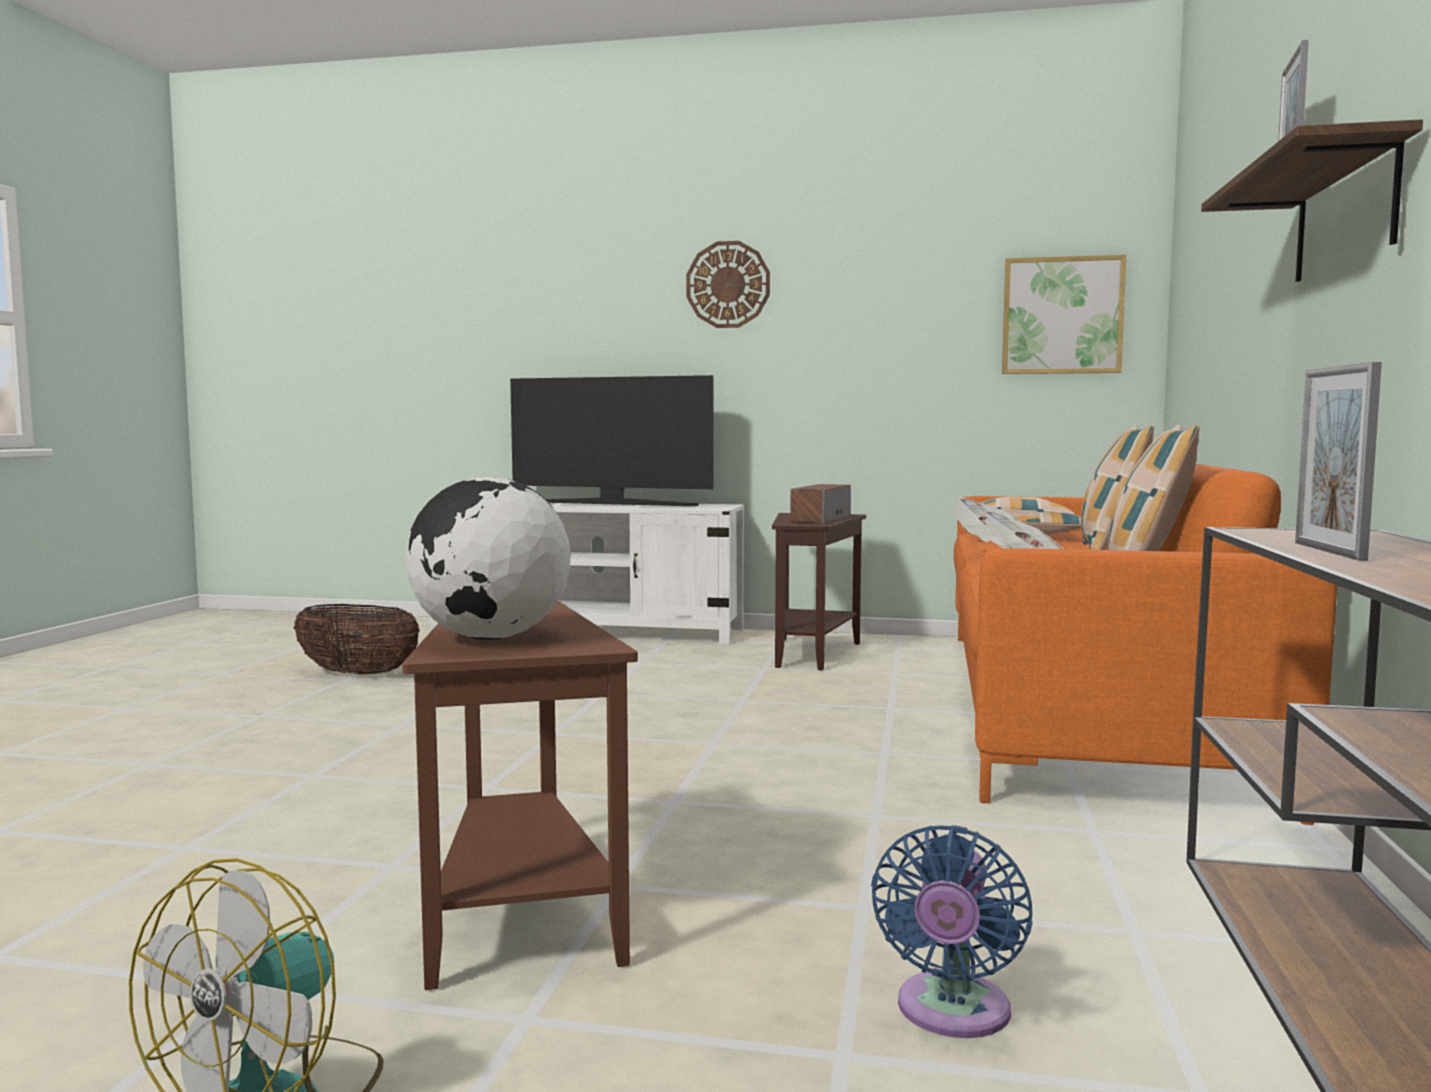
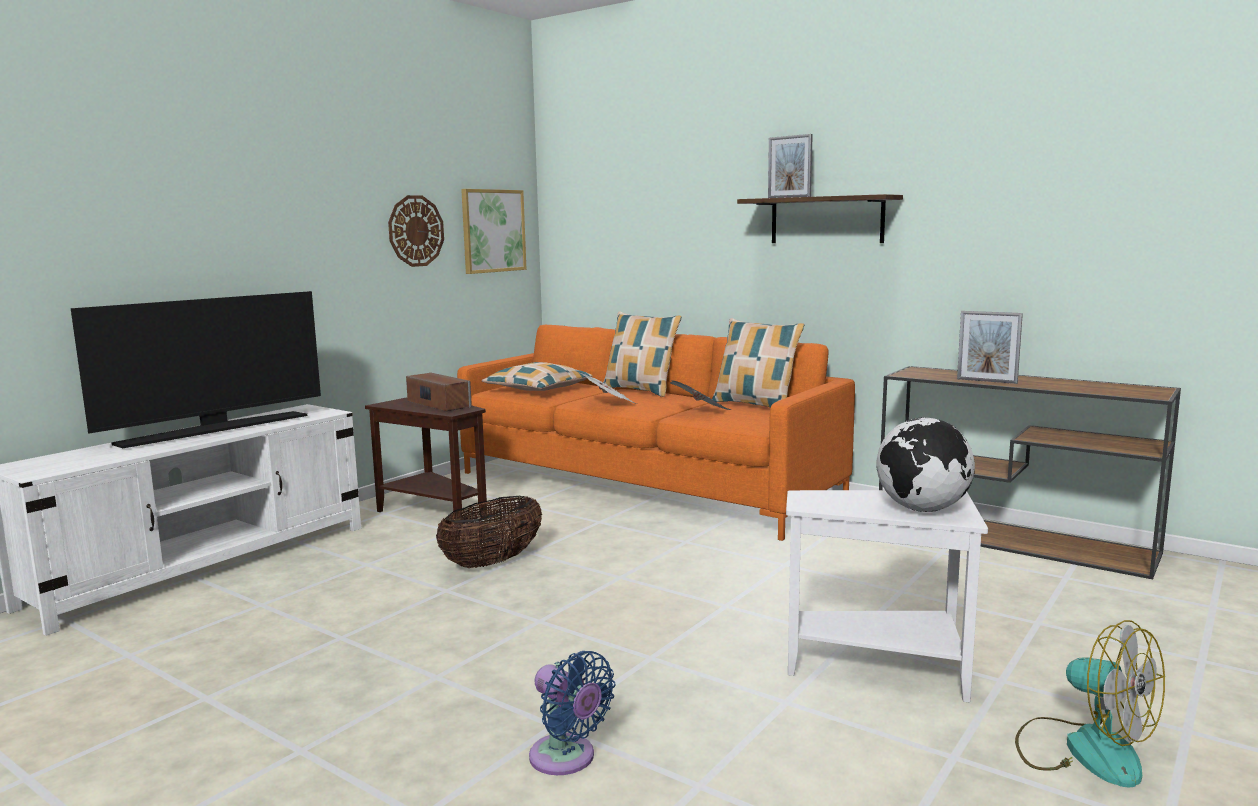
camera: 65 degrees left, 5 degrees up
(358, 674) = (193, 688): basket -> basket (493, 562)
(520, 916) = (883, 669): brown side table -> white side table
(728, 284) = (272, 200): wall clock -> wall clock (416, 231)
(951, 1013) = (1006, 597): blue fan -> blue fan (566, 759)

